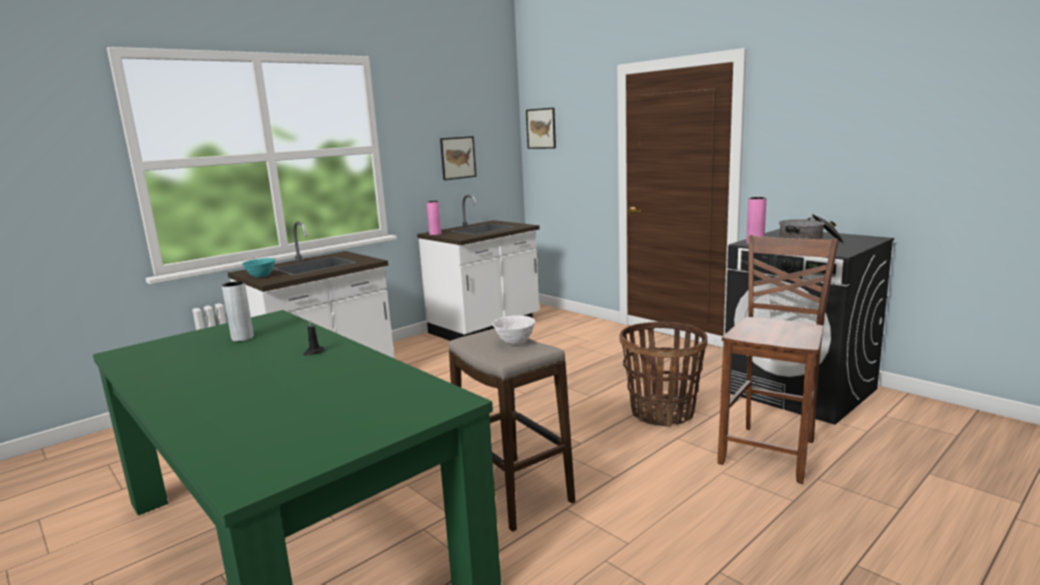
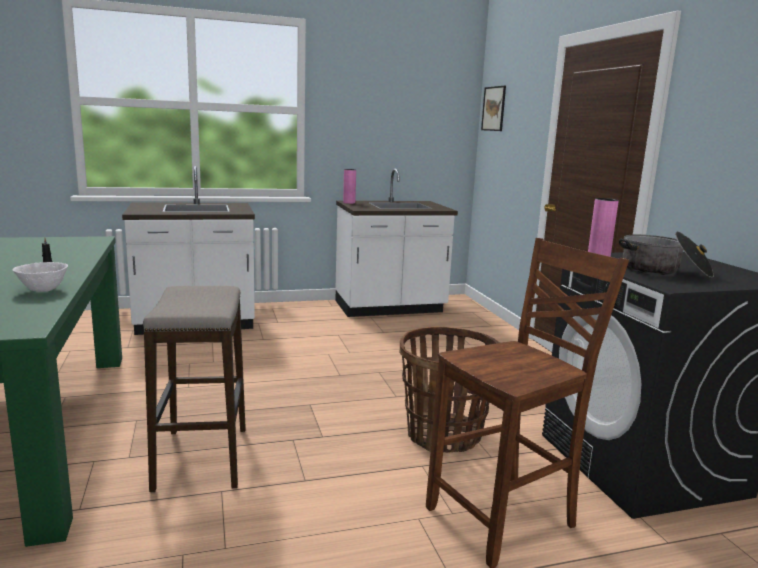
camera: 25 degrees right, 0 degrees up
(242, 338) = (38, 248): grey vase -> none
(261, 276) = (140, 208): turquoise bowl -> none
(458, 158) = (395, 130): picture -> none
(514, 342) = (207, 301): white bowl -> white bowl (42, 290)

